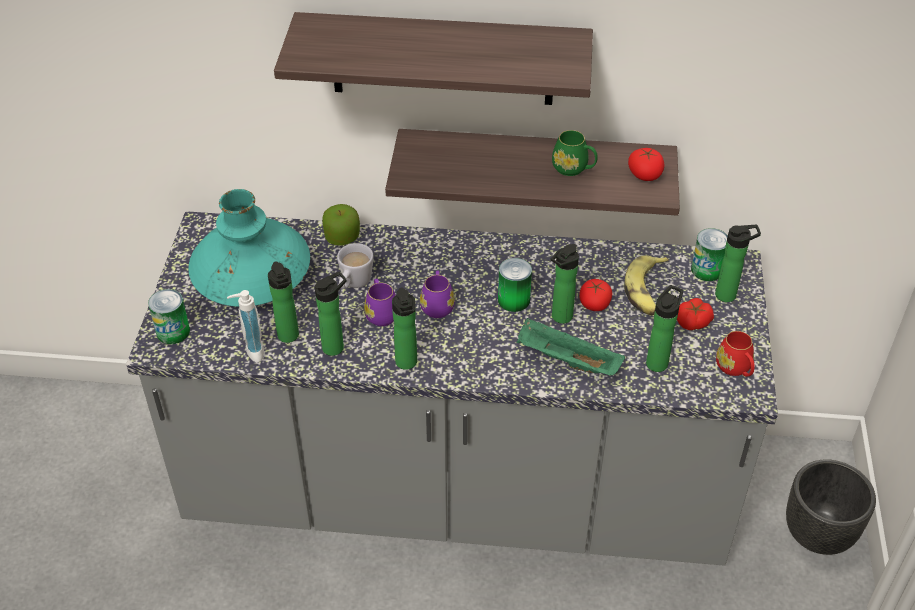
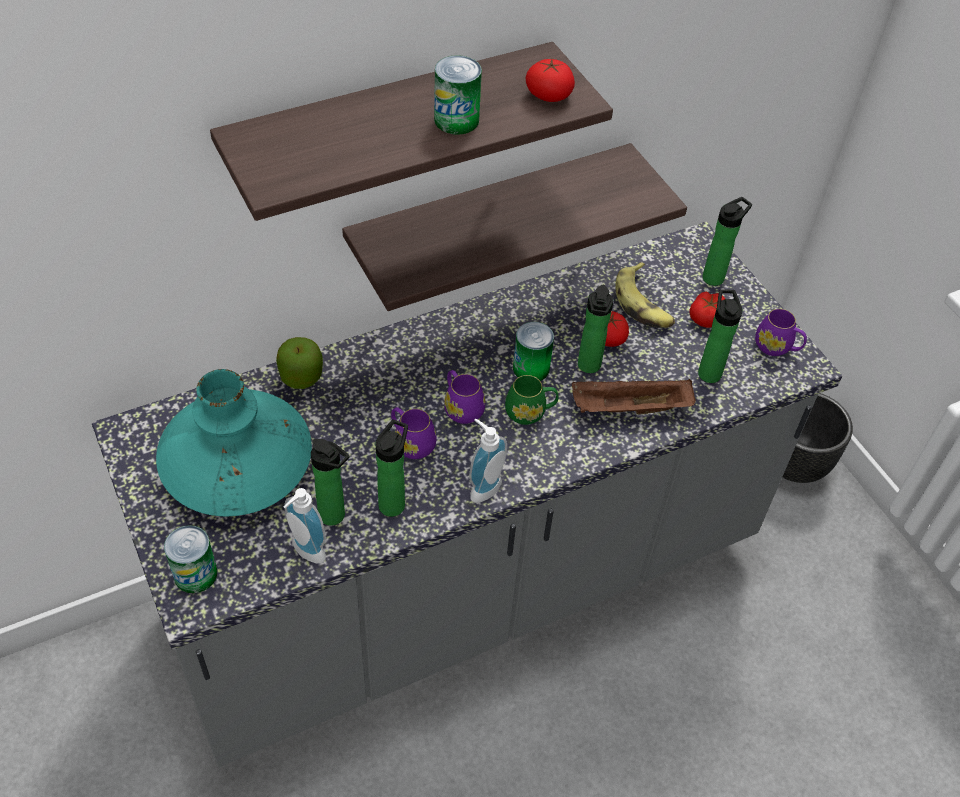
camera: 35 degrees left, 5 degrees up
(354, 284) = (357, 424): white mug -> none
(407, 364) = (482, 487): bottle -> soap dispenser
(566, 361) = (629, 409): green tray -> brown tray
(574, 169) = (558, 204): green mug -> green mug (530, 412)
(645, 174) = (628, 184): tomato -> tomato (549, 95)
(707, 270) = (678, 260): can -> can (456, 120)
(735, 369) = (777, 347): red mug -> purple mug

